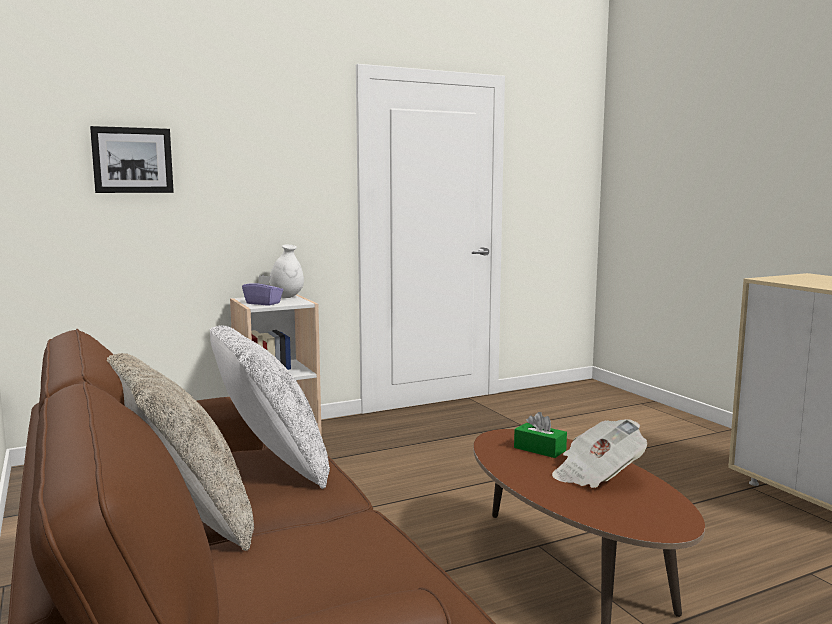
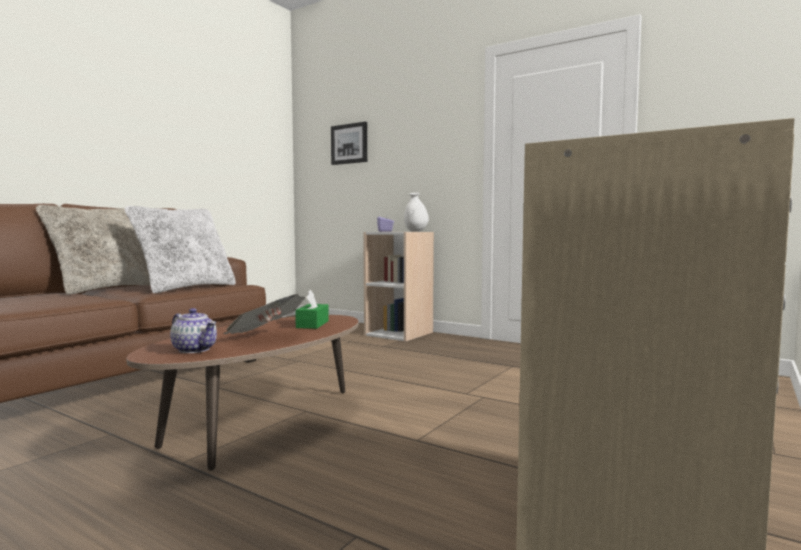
camera: 60 degrees right, 5 degrees down
(647, 509) = (195, 350): none -> teapot

